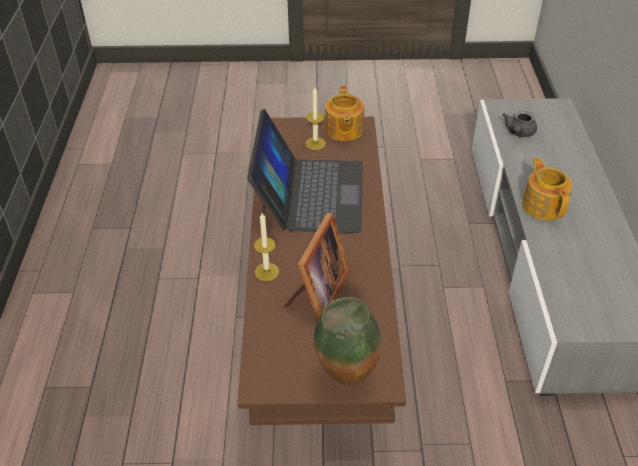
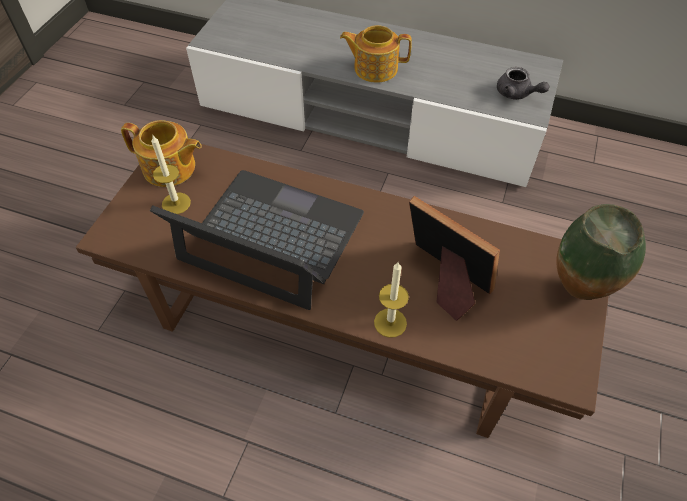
camera: 70 degrees left, 10 degrees up
(519, 133) = (261, 43): grey teapot -> grey teapot (517, 94)

